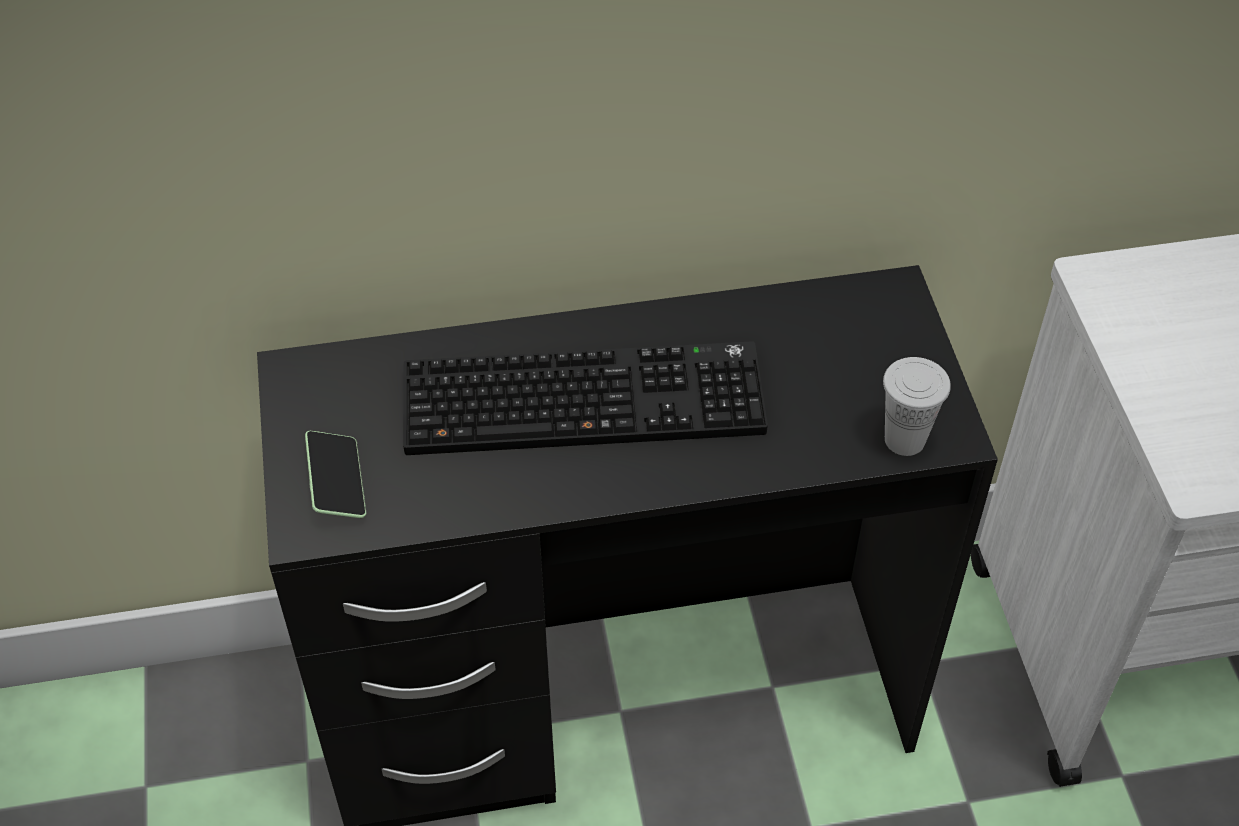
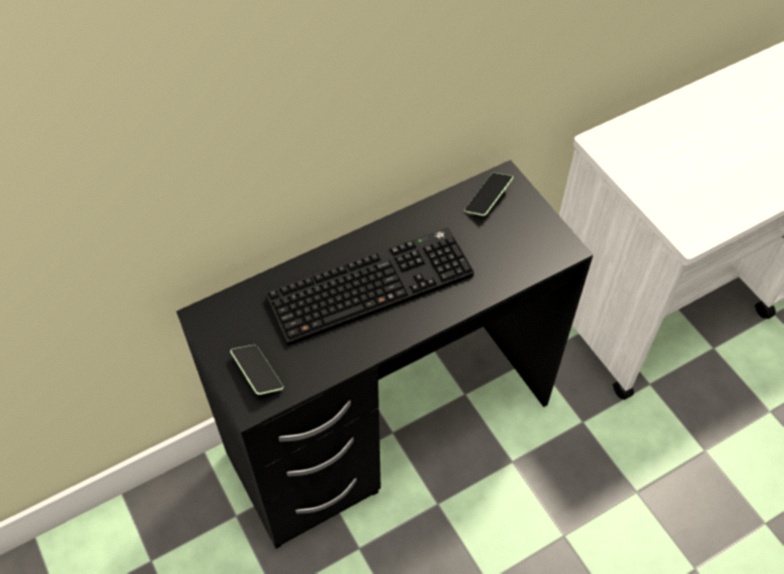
camera: 20 degrees left, 5 degrees up
(849, 318) = (488, 199): none -> phone
(904, 439) = (544, 258): white cup -> none

